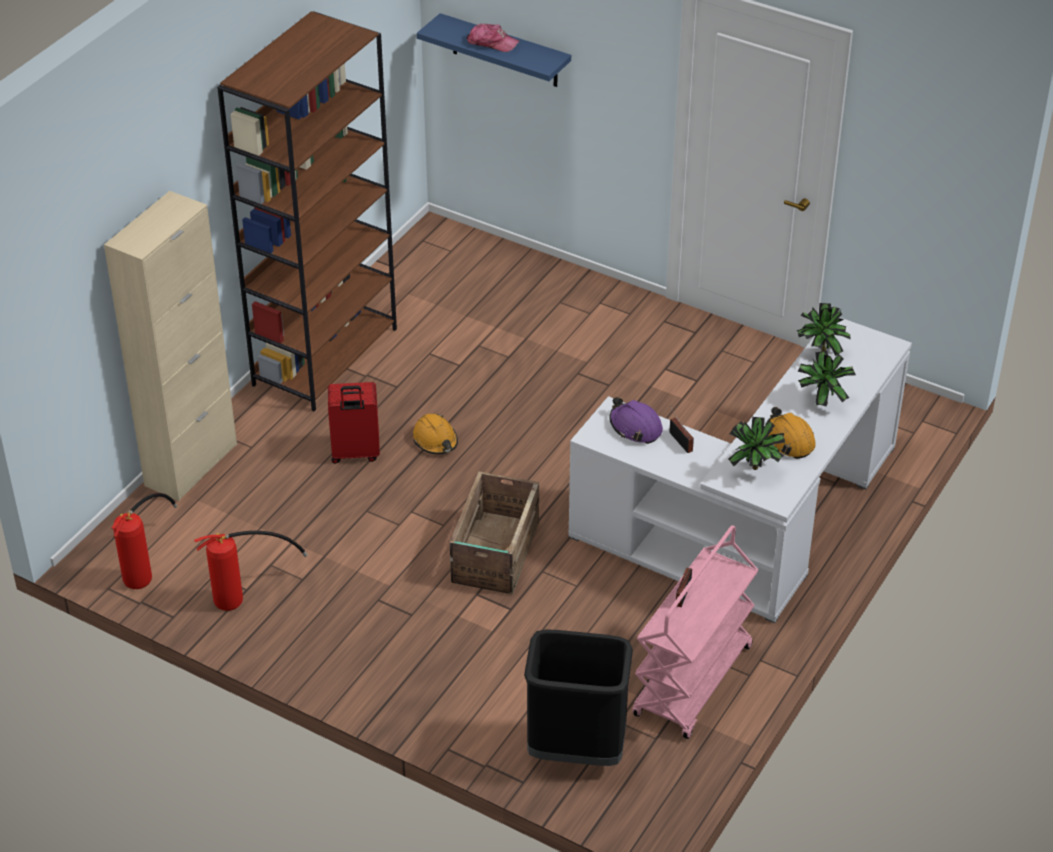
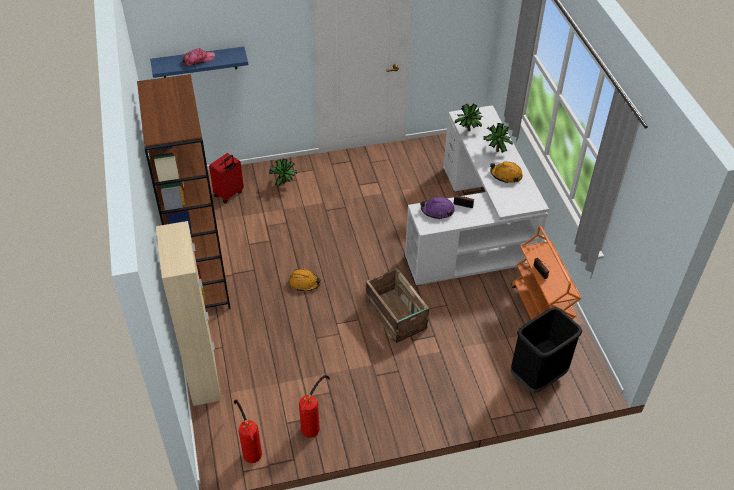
camera: 45 degrees left, 5 degrees up
(355, 453) = (276, 315): red suitcase -> red suitcase (229, 194)
(693, 682) = (540, 312): pink cart -> orange cart
(754, 471) = (511, 197): potted plant -> potted plant (284, 184)

